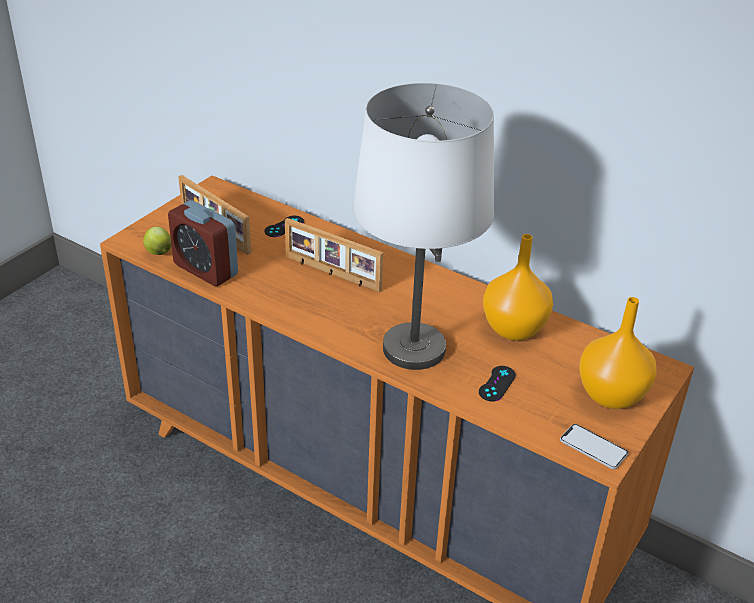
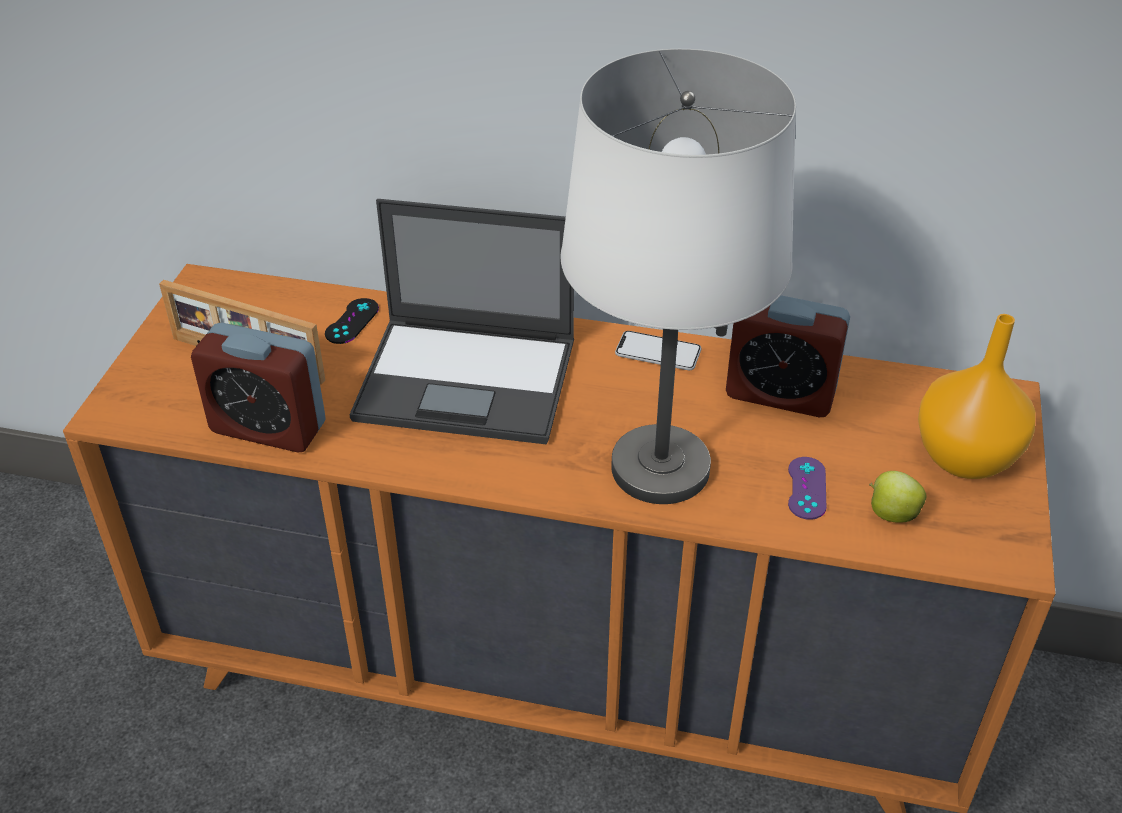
camera: 20 degrees left, 5 degrees up
(158, 252) = (173, 418): apple -> apple (891, 514)
(331, 274) = (469, 380): picture frame -> laptop
(497, 384) = (806, 488): black game controller -> purple game controller
(515, 329) = (780, 394): orange vase -> alarm clock
(593, 447) = (990, 546): phone -> phone (658, 352)

